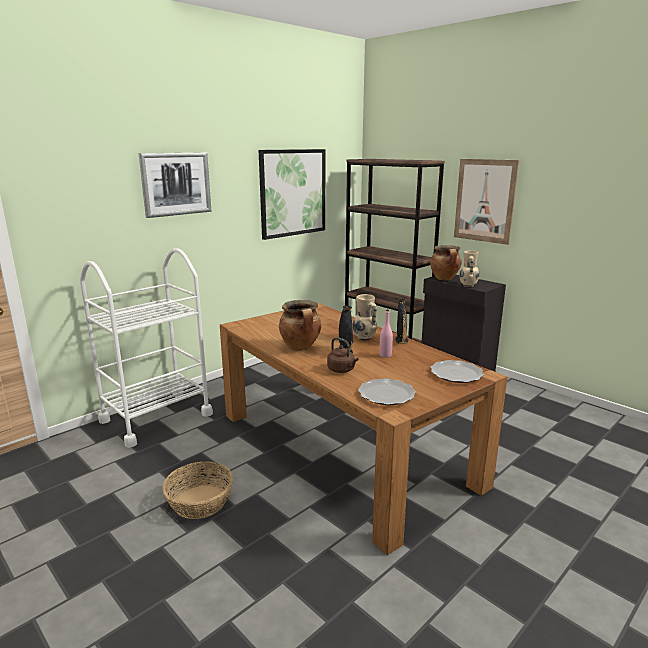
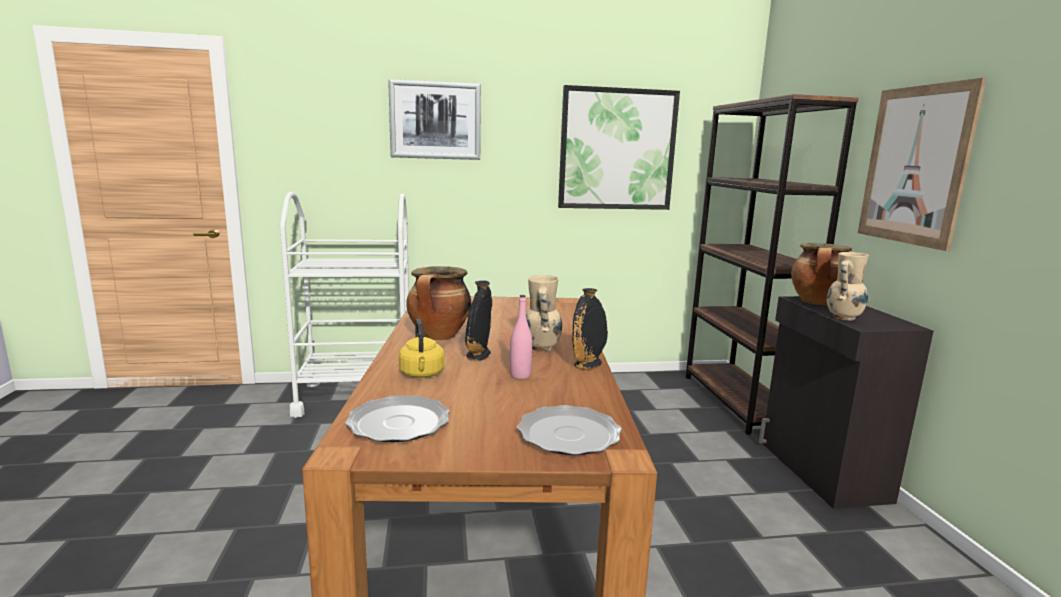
camera: 35 degrees right, 5 degrees down
(200, 501) = (256, 502): basket -> none
(342, 370) = (422, 374): brown kettle -> yellow kettle

